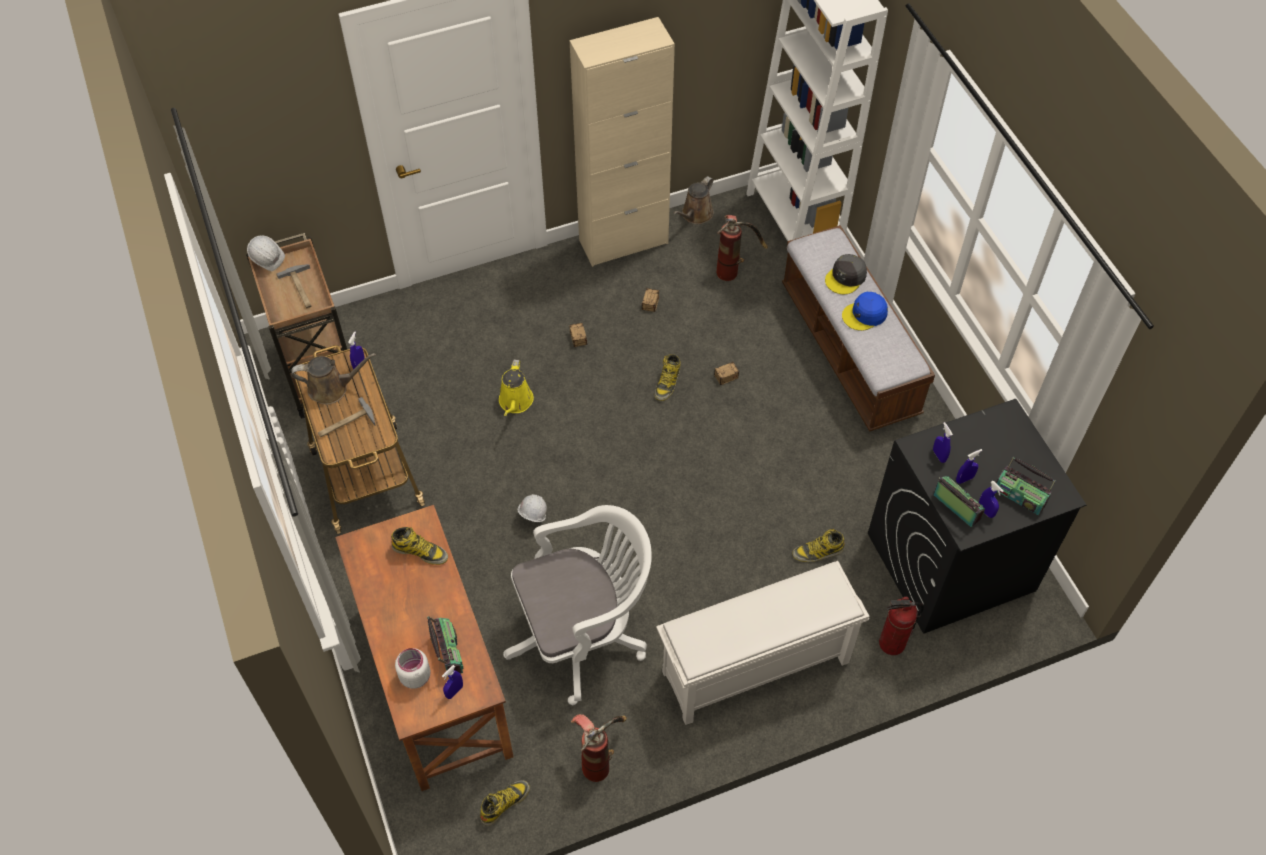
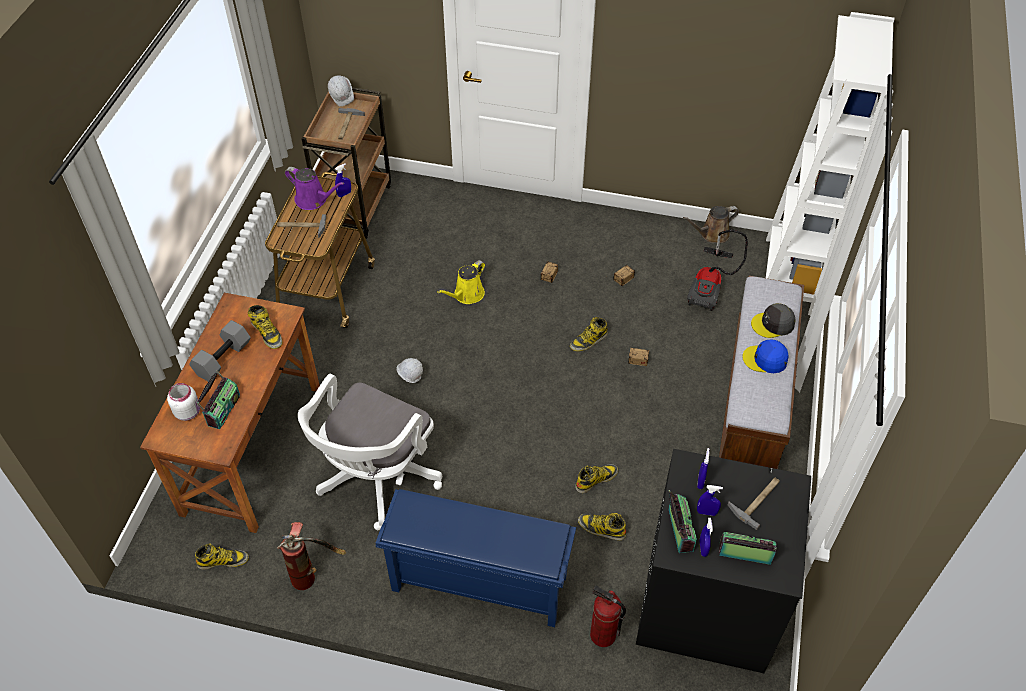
camera: 35 degrees right, 5 degrees down
(332, 388) = (313, 200): brown watering can -> purple watering can
(399, 603) = (222, 358): none -> grey dumbbell
(454, 691) = (202, 438): blue spray bottle -> none
(583, 634) = (375, 480): white office chair -> white office chair turned 105 degrees clockwise
(623, 242) = (640, 226): beige cabinet -> none
(734, 268) = (710, 286): fire extinguisher -> vacuum cleaner
(754, 669) = (477, 584): white shoe rack -> blue shoe rack
(778, 510) = (596, 479): none -> boot
(993, 444) = (757, 499): none -> hammer
(1020, 496) = (745, 554): radio -> radio turned 120 degrees clockwise

